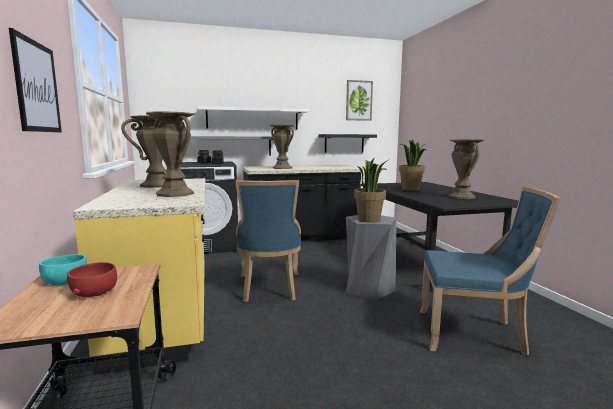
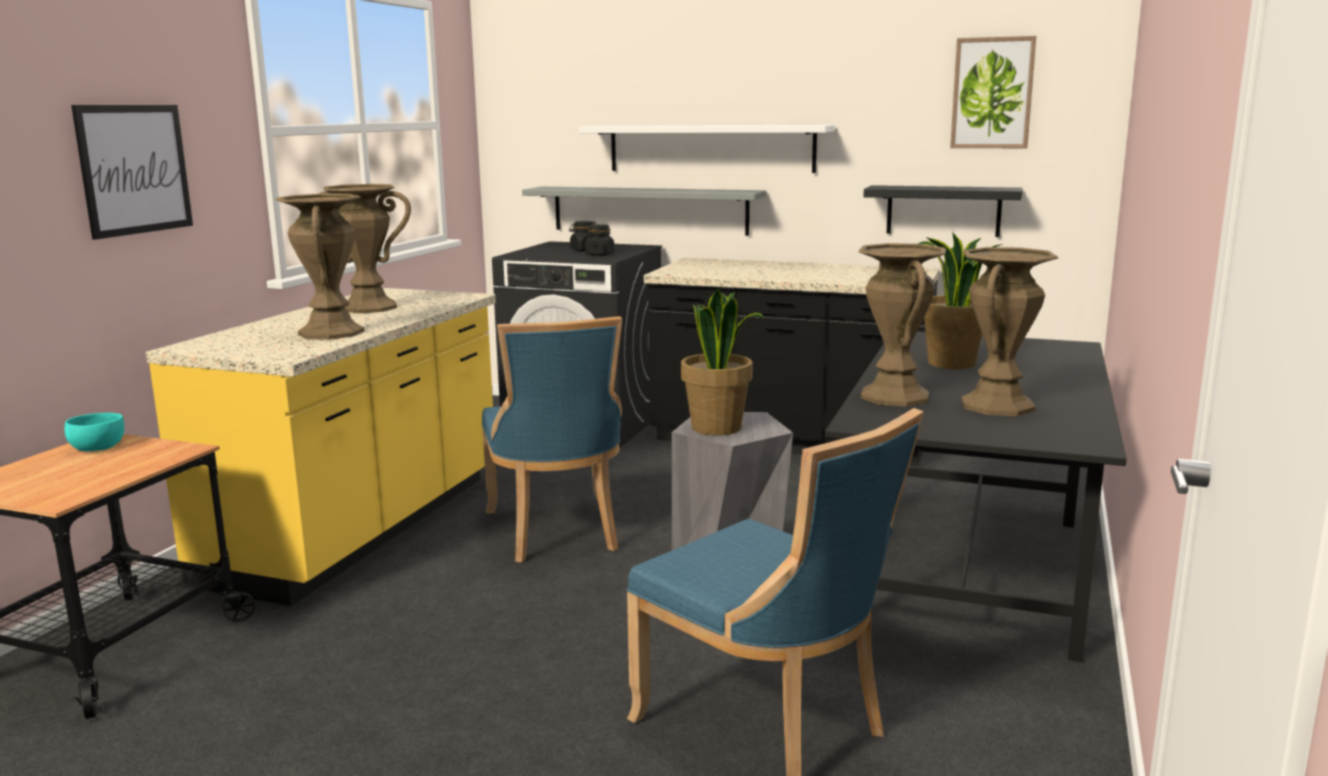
camera: 35 degrees right, 5 degrees up
(94, 292) = (92, 468): red bowl -> none
(269, 288) = (557, 532): blue chair -> blue chair turned 45 degrees counterclockwise
(282, 168) = (738, 271): brown vase -> brown vase (894, 396)

